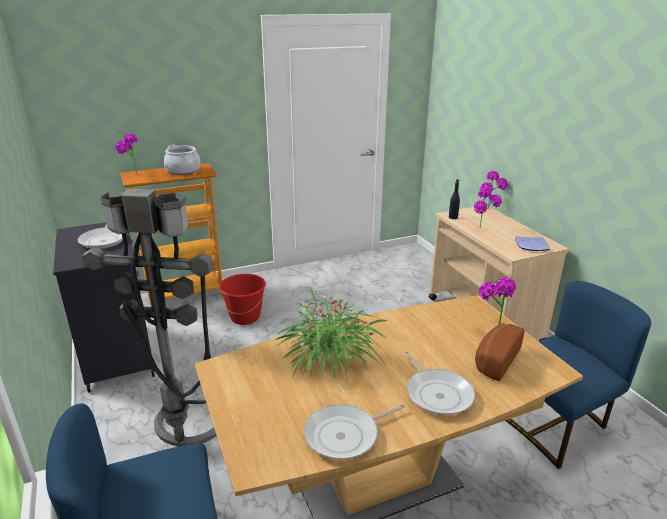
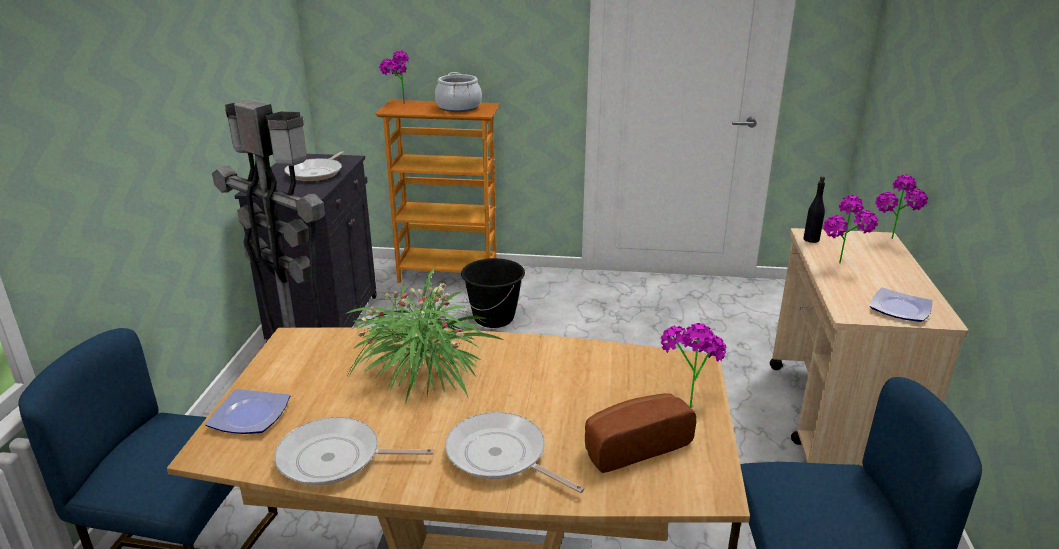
camera: 30 degrees right, 0 degrees up
(245, 317) = (494, 318): red bucket -> black bucket
(253, 431) = (250, 417): none -> plate
(437, 393) = (500, 456): frying pan -> frying pan turned 120 degrees clockwise

